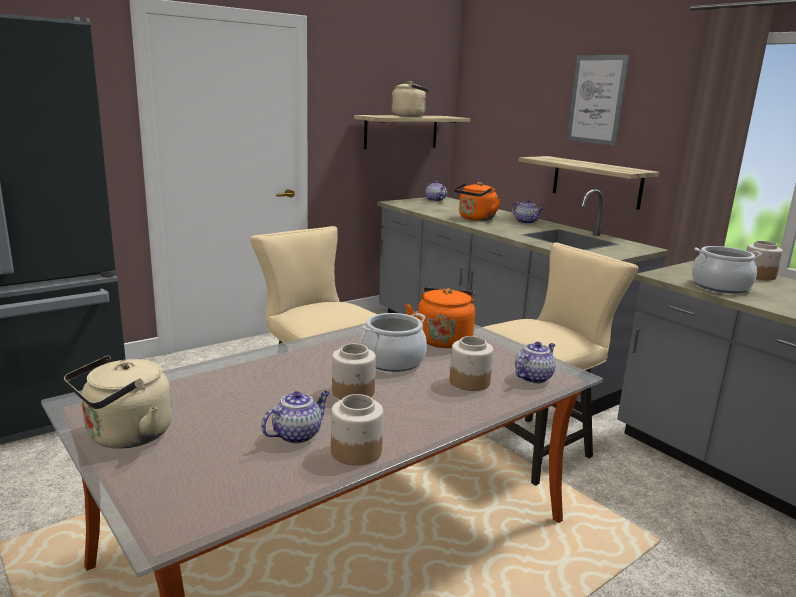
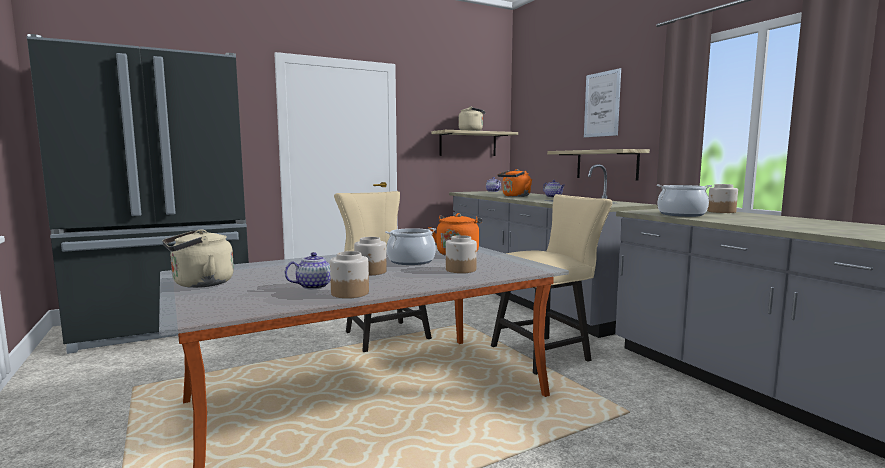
camera: 10 degrees right, 10 degrees down
(533, 377) = (512, 269): teapot -> none

